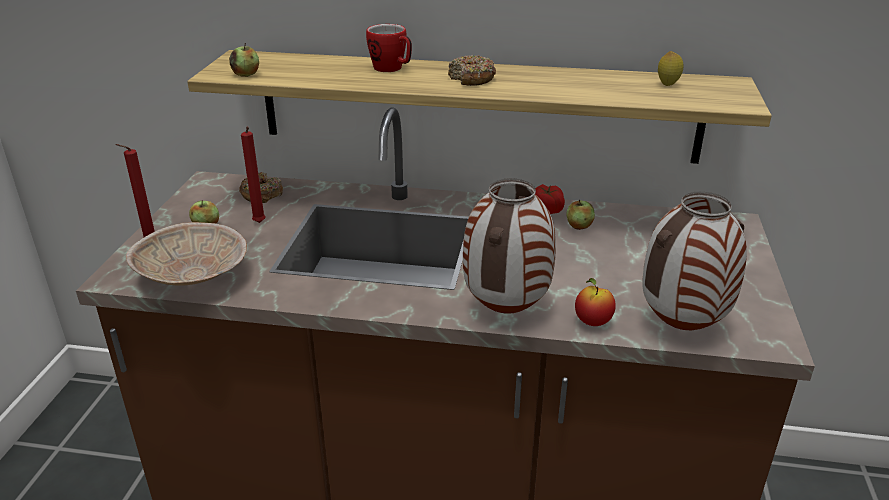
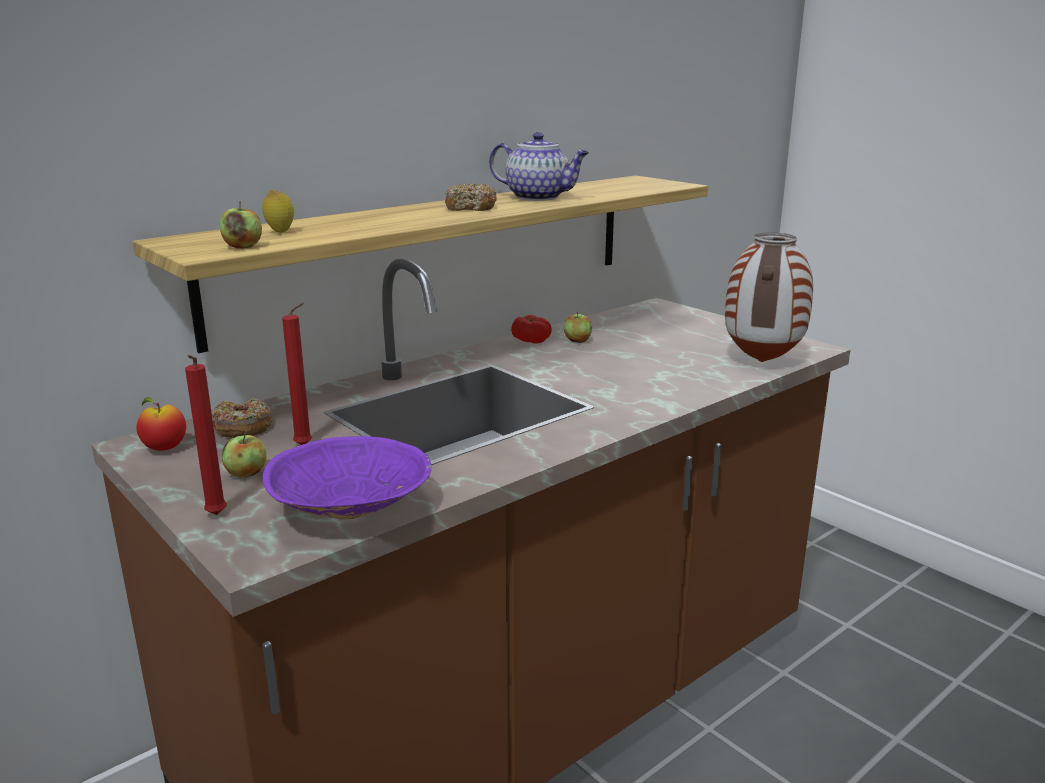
camera: 50 degrees left, 10 degrees down
(194, 278) = (353, 509): beige bowl -> purple bowl
(392, 69) = (381, 216): mug -> none
(505, 310) = (656, 400): vase -> none
(557, 82) = (539, 197): none -> teapot
(592, 322) = (717, 381): apple -> apple (165, 448)
(667, 84) = (608, 185): lemon -> lemon (280, 232)

